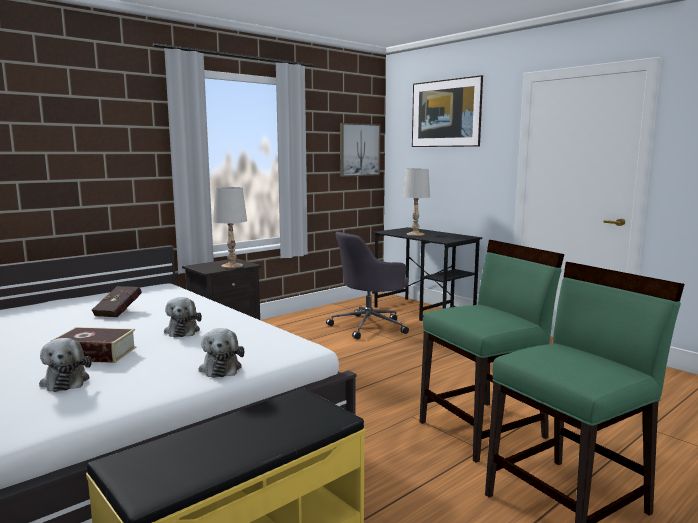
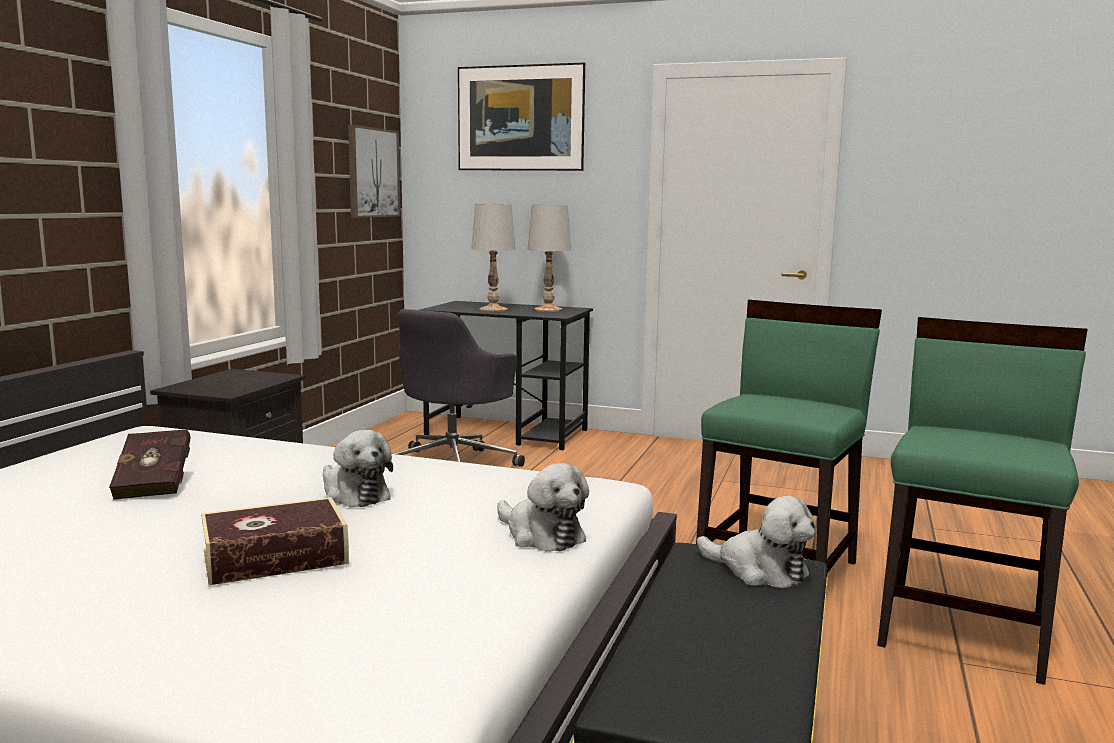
camera: 30 degrees left, 0 degrees up
(65, 380) = (319, 610): plush toy -> plush toy (759, 571)
(232, 266) = (255, 381): white table lamp -> white table lamp (548, 309)

